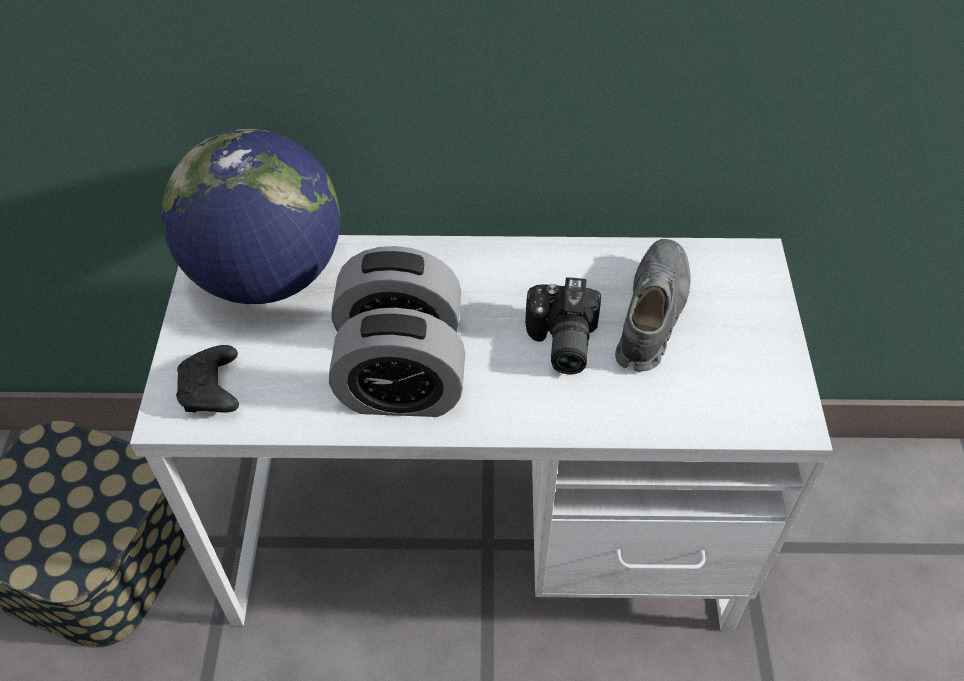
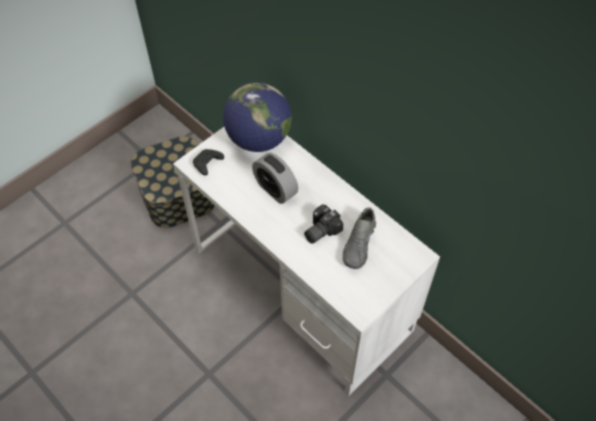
camera: 45 degrees right, 5 degrees up
(401, 397) = (254, 208): alarm clock -> none
(651, 314) = (359, 245): grey shoe -> grey shoe turned 135 degrees clockwise

